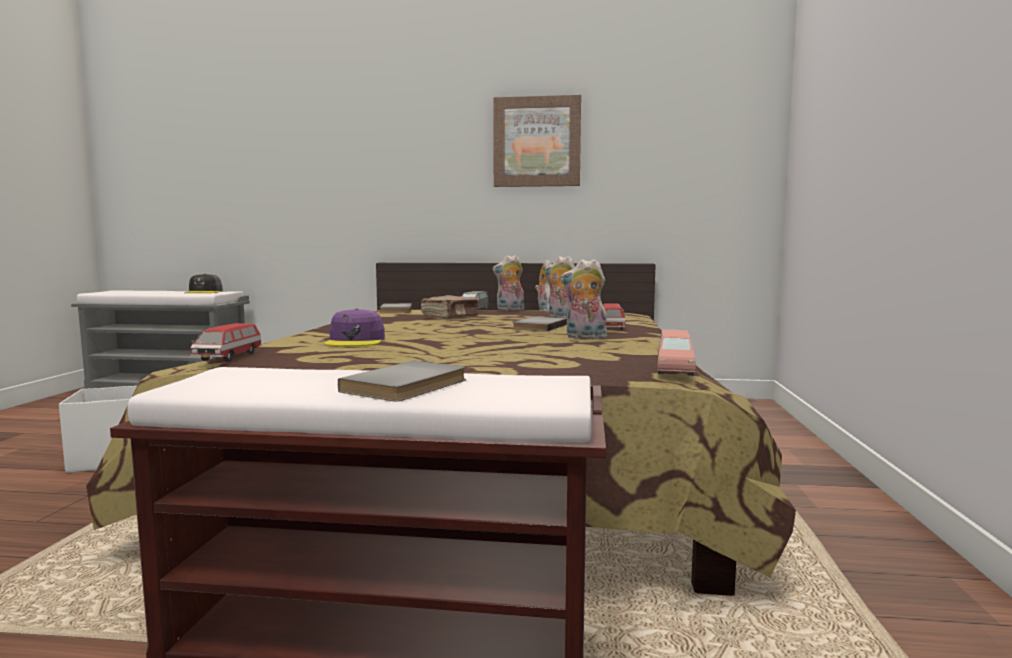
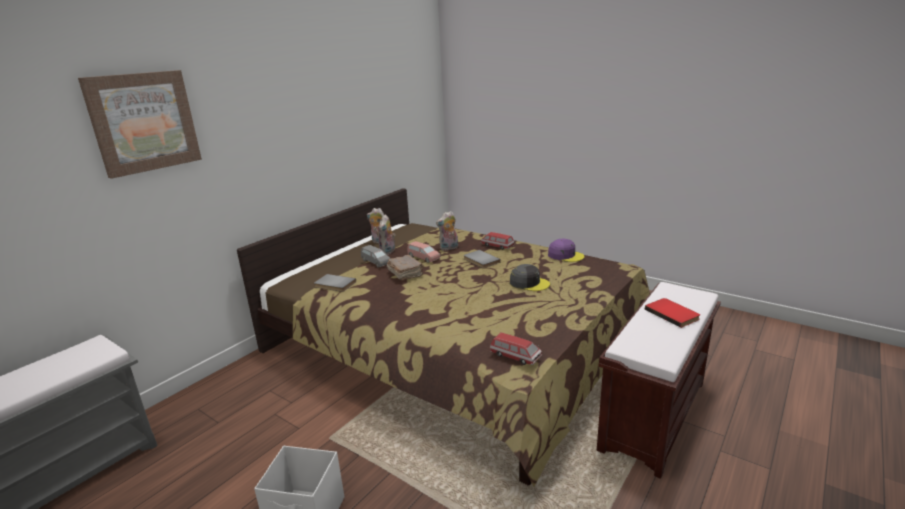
camera: 60 degrees left, 15 degrees up
(204, 292) = (71, 356): grey cap -> grey cap (529, 283)
(355, 341) = (489, 314): purple cap -> purple cap (565, 255)
(409, 386) = (673, 314): grey book -> red book
(537, 142) = (330, 118): picture -> picture (144, 122)
(584, 338) = (528, 259): plush toy -> none
(674, 368) = (615, 263): pink toy car -> pink toy car (423, 258)

